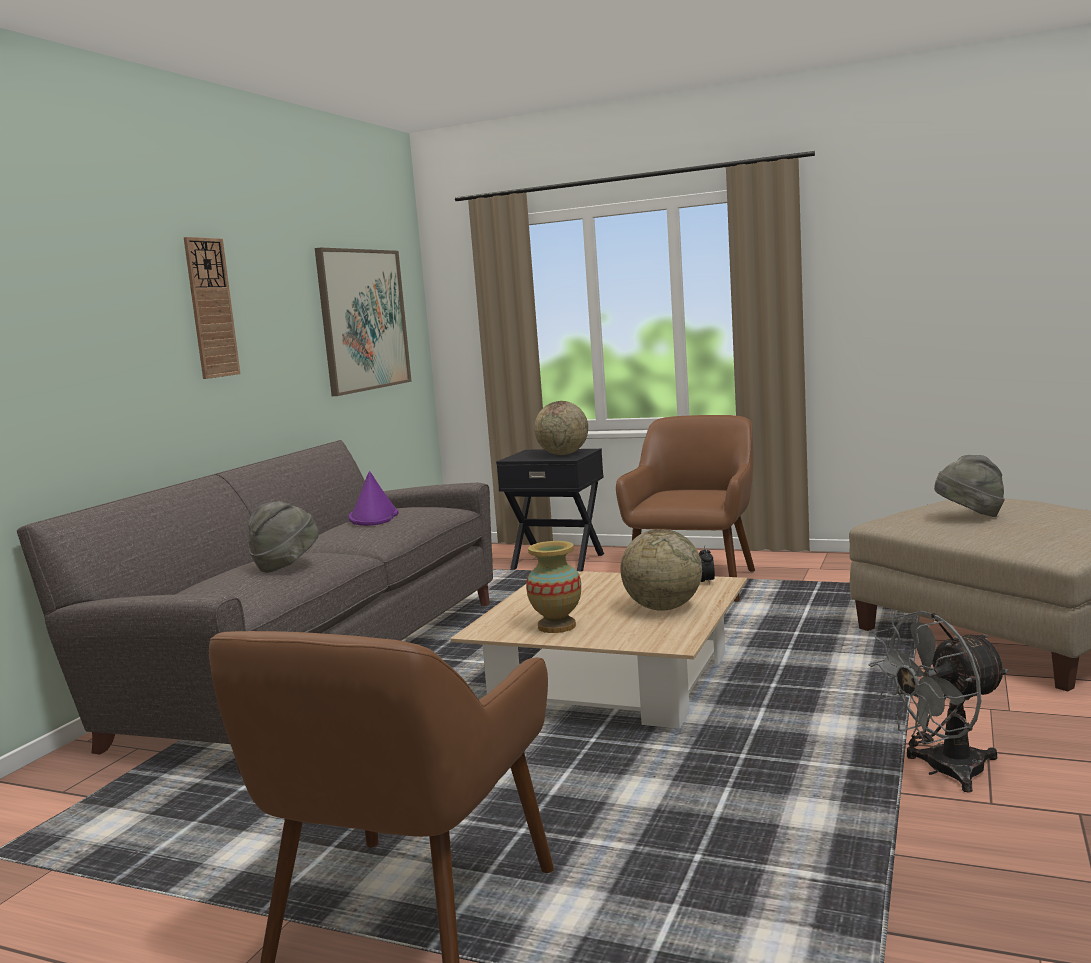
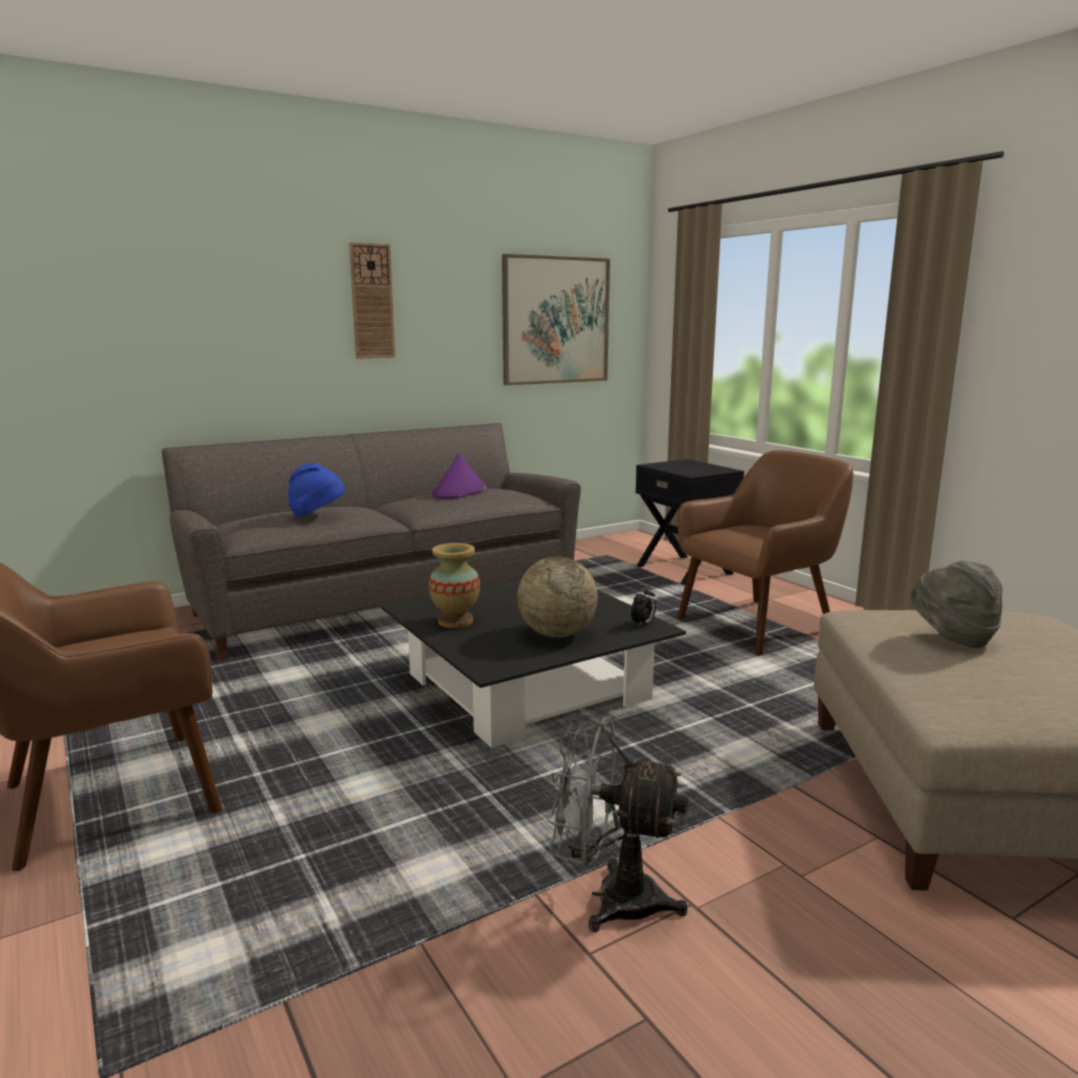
camera: 35 degrees right, 5 degrees up
(286, 566) = (317, 515): grey hat -> blue hat
(563, 454) = (698, 469): globe -> none
(612, 680) = (527, 686): beige coffee table -> black coffee table

